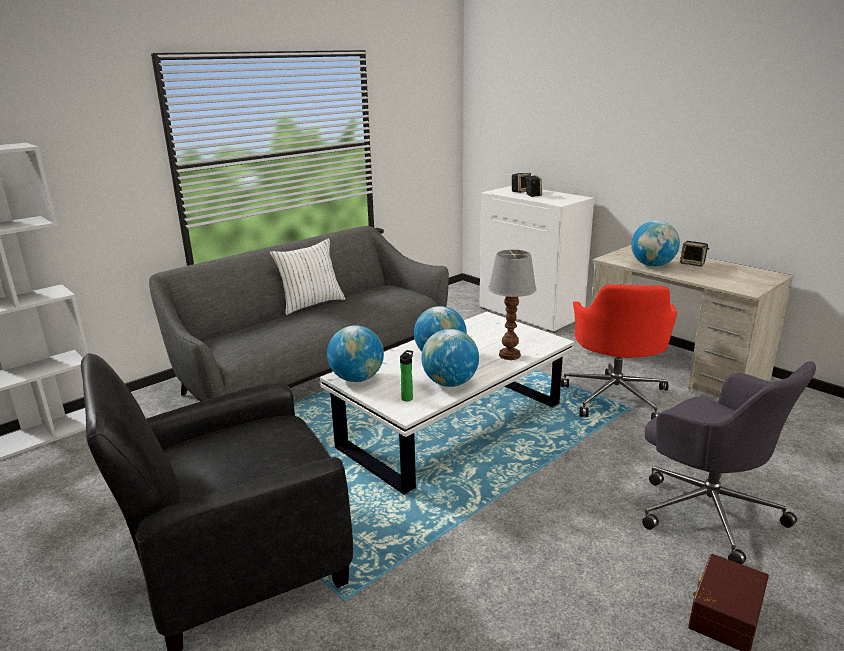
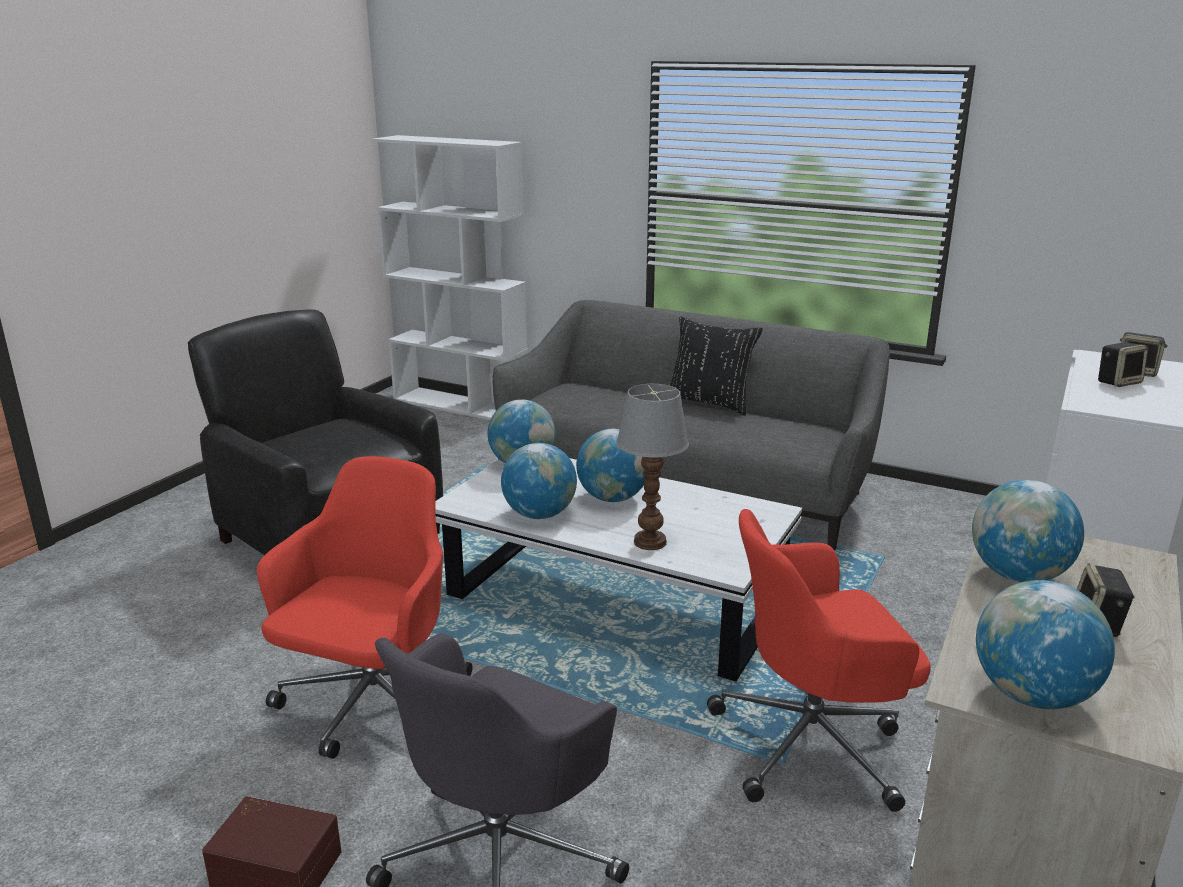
camera: 70 degrees right, 0 degrees up
(311, 304) = (709, 402): white pillow -> black pillow
(408, 397) = (490, 497): bottle -> none
(543, 551) = (372, 705): none -> red office chair
(750, 282) = (1031, 695): none -> globe

